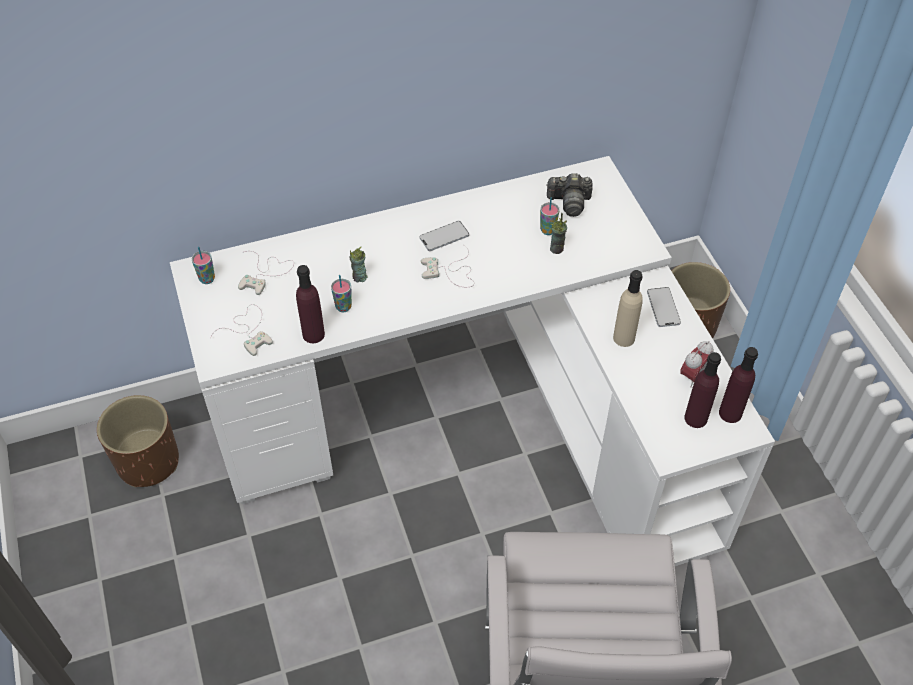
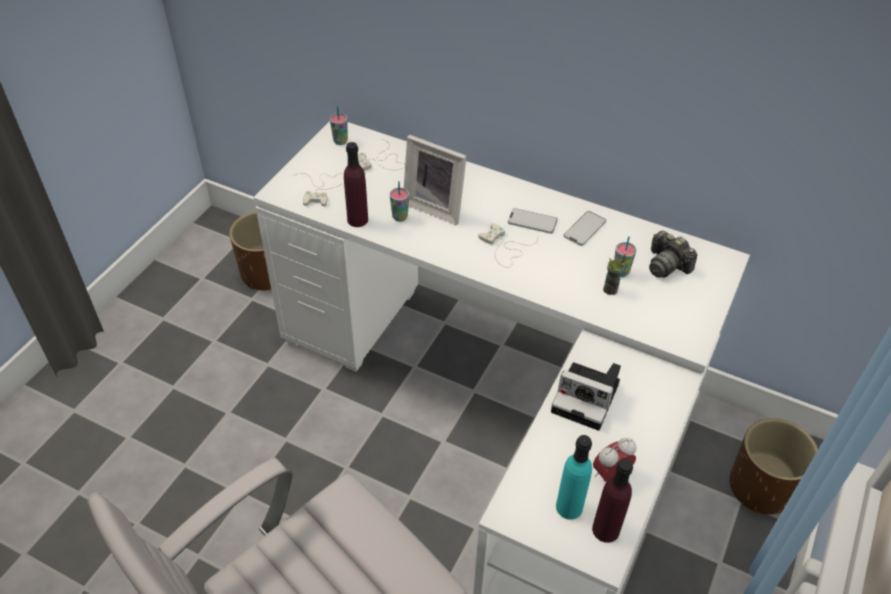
camera: 45 degrees right, 5 degrees down
(359, 277) = (436, 206): cup -> picture frame
(624, 338) = (588, 398): beige bottle -> camera
(663, 308) = (654, 402): phone -> phone (584, 229)
(693, 376) = (610, 474): alarm clock -> alarm clock turned 150 degrees clockwise
(695, 418) = (569, 507): purple bottle -> turquoise bottle

